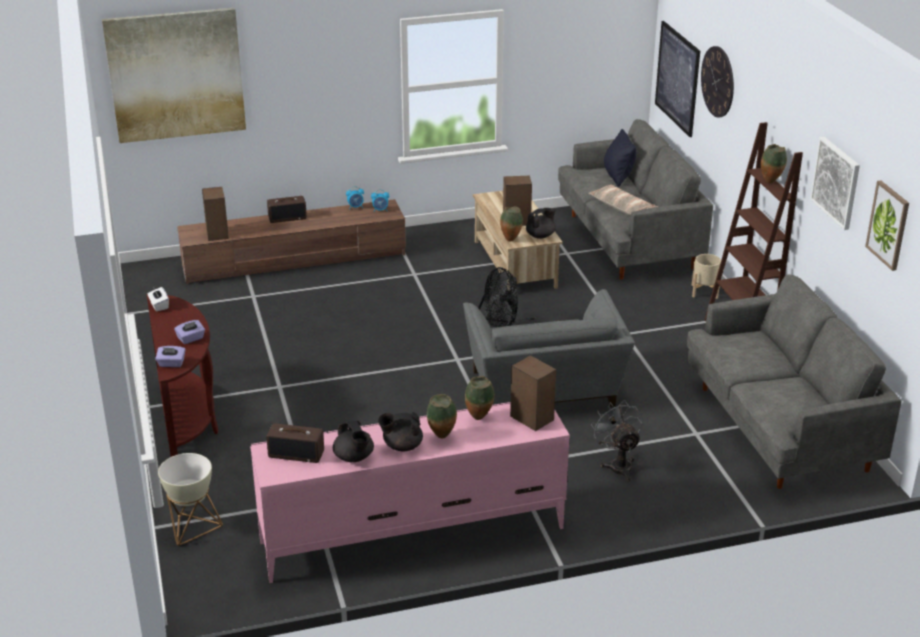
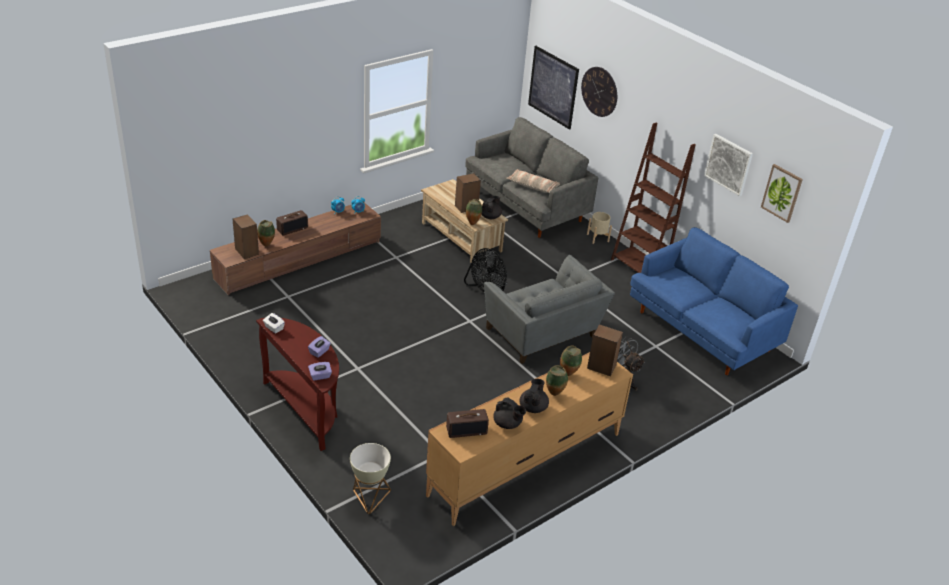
camera: 25 degrees left, 5 degrees up
(176, 75) = (204, 131): picture -> none
(402, 446) = (533, 407): black teapot -> black teapot turned 135 degrees clockwise
(411, 536) = (525, 465): pink cabinet -> brown cabinet
(618, 176) = (513, 161): black pillow -> none
(771, 182) = (665, 163): vase -> vase (267, 245)
(778, 428) = (701, 332): grey sofa -> blue sofa

